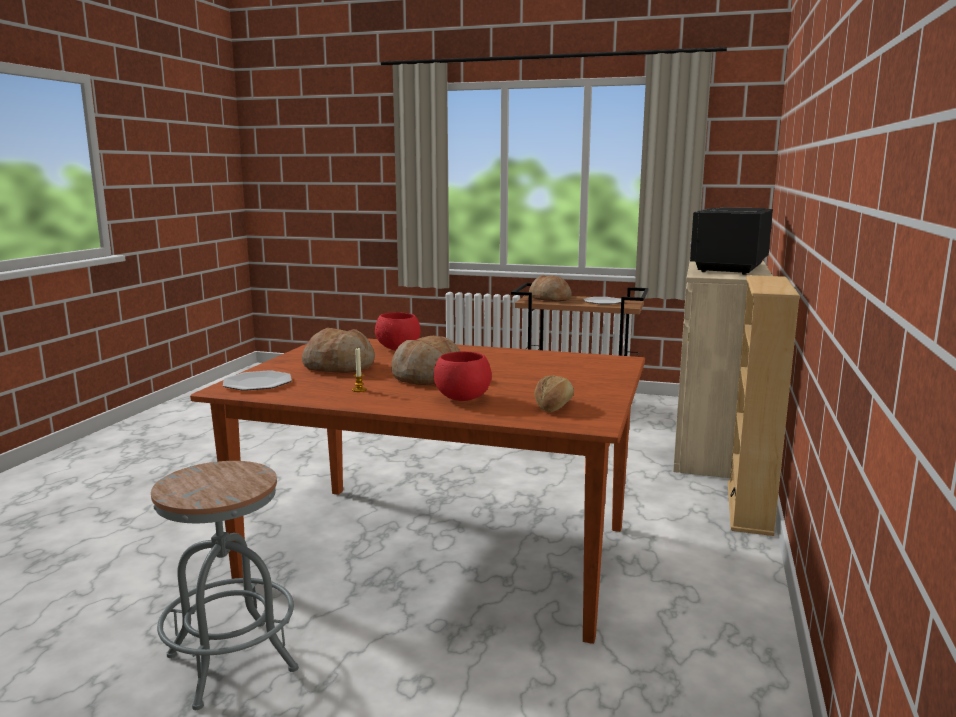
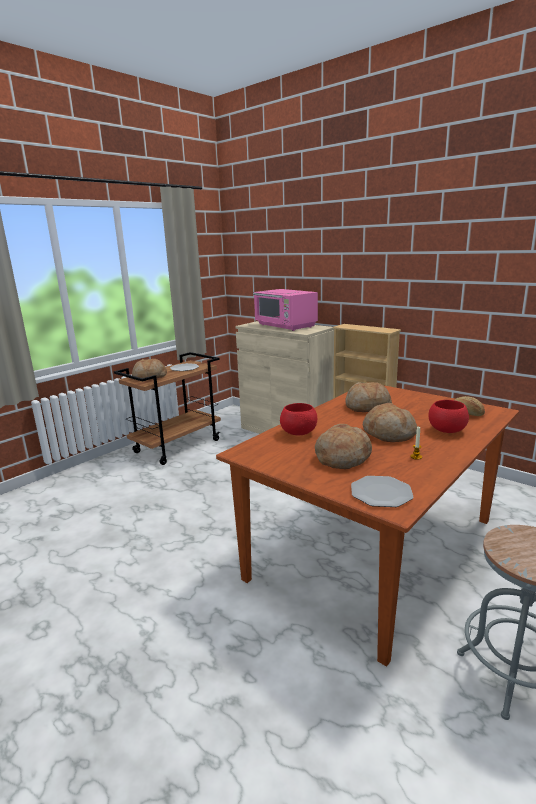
camera: 65 degrees left, 5 degrees up
(522, 364) = (367, 407): none -> bread
(728, 268) = (285, 326): black microwave -> pink microwave

